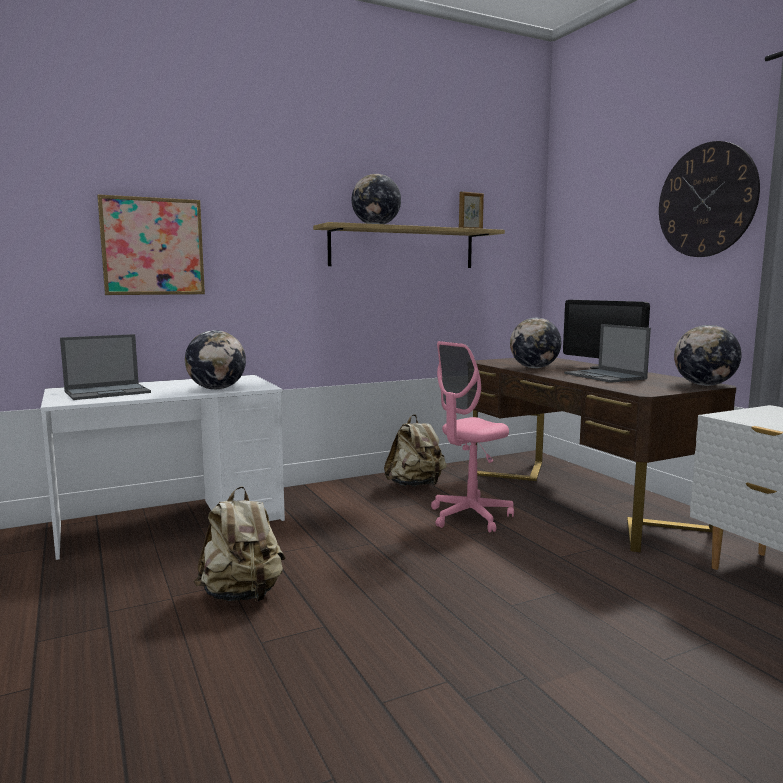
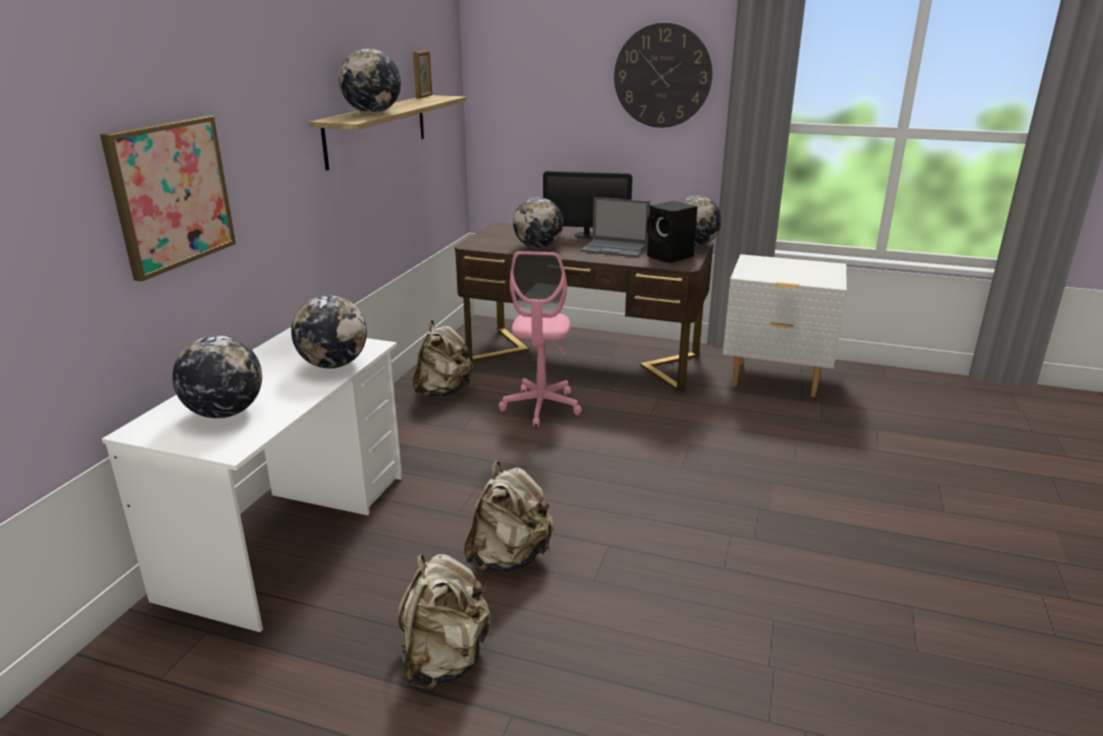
camera: 45 degrees left, 15 degrees up
(81, 629) = (445, 660): none -> beige backpack
(108, 392) = (225, 413): laptop -> globe
(648, 387) = (671, 257): none -> black speaker

